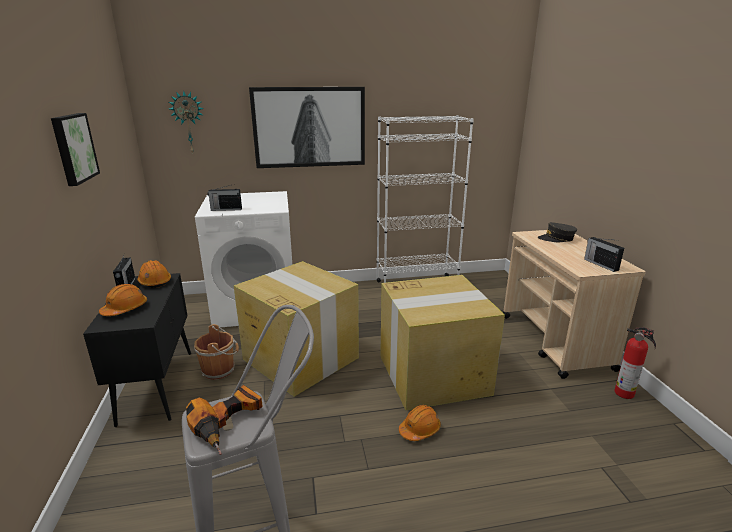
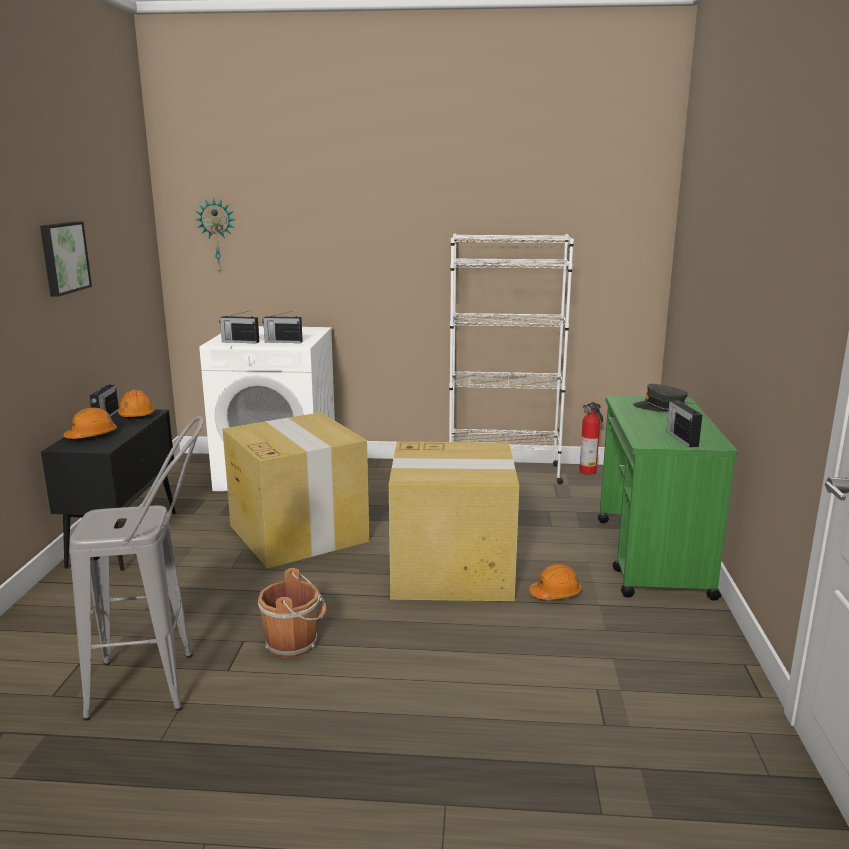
camera: 15 degrees right, 5 degrees down
(220, 369) = (199, 532): brown bucket -> brown bucket (294, 643)
(229, 423) = (120, 523): power drill -> none
(261, 207) = (283, 342): none -> radio
(309, 127) = (364, 246): picture -> none
(419, 429) = (394, 619): orange hard hat -> orange hard hat (555, 593)
(555, 342) = (652, 557): beige cart -> green cart
(625, 393) = (704, 625): fire extinguisher -> fire extinguisher (588, 472)

